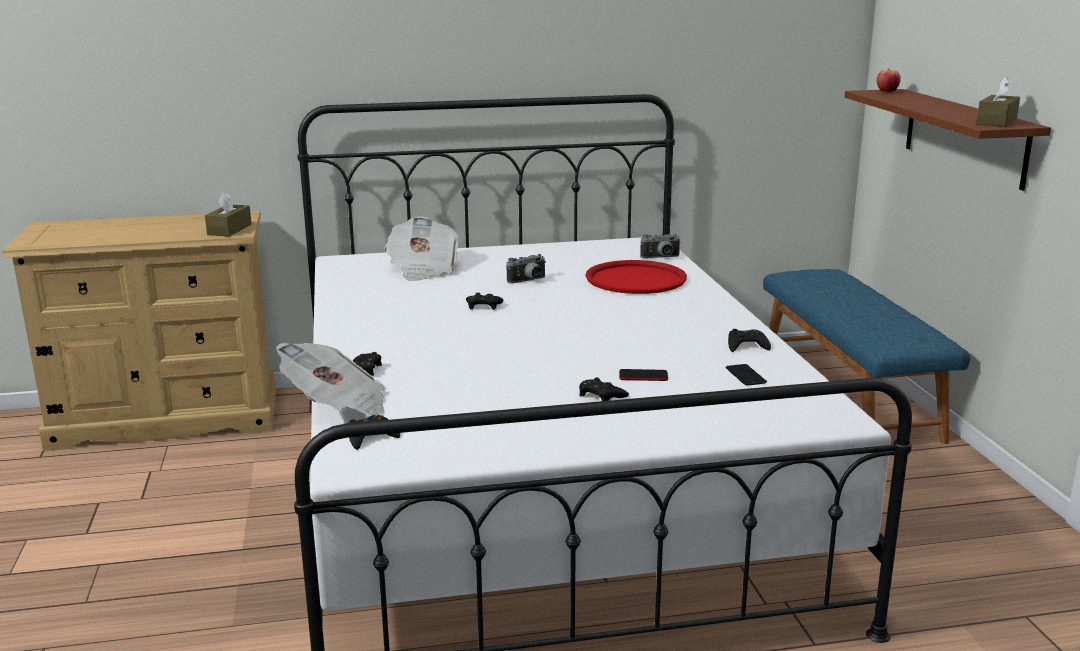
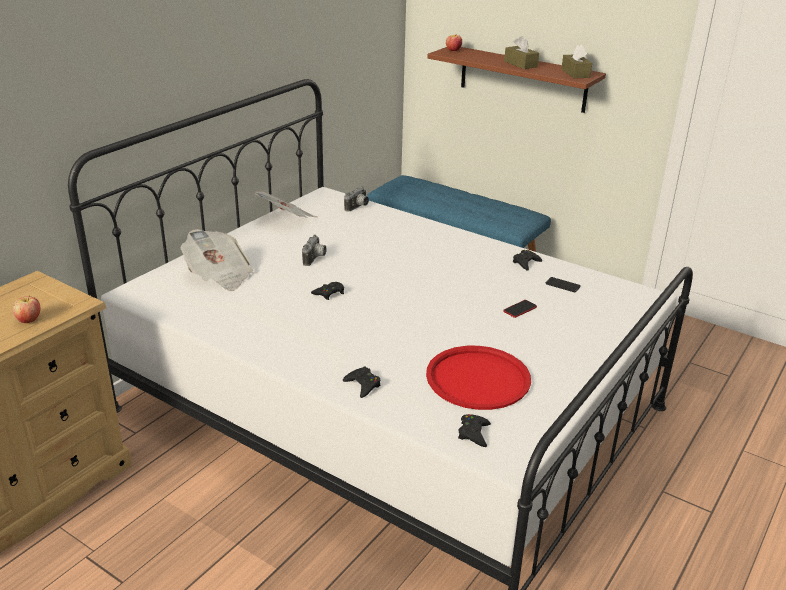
camera: 45 degrees left, 10 degrees up
(189, 232) = (29, 320): none -> apple
(229, 229) = (62, 302): brown tissue box -> brown tissue box (520, 64)
(337, 406) = (407, 422): newspaper -> newspaper (286, 220)
(601, 396) = (527, 334): black game controller -> none
(636, 279) = (377, 232): red tray -> red tray (478, 378)

